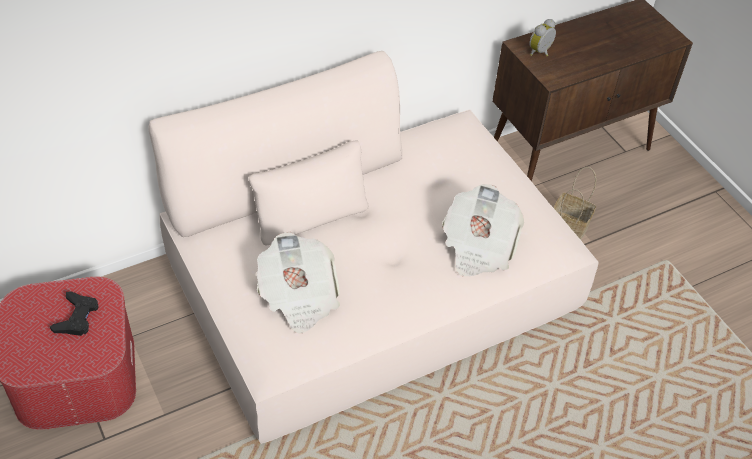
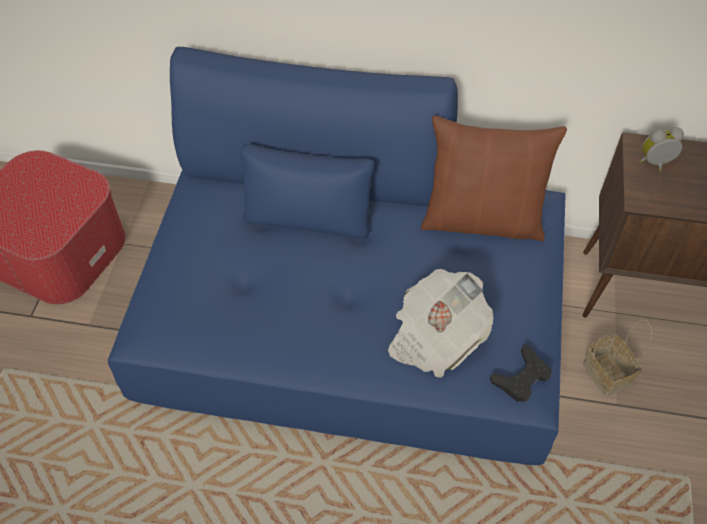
camera: 40 degrees right, 5 degrees up
(77, 317) = (55, 199): black game controller -> black game controller (521, 378)
(299, 297) = (224, 285): newspaper -> none
(373, 286) = (353, 318): beige sofa -> blue sofa
(436, 153) = (482, 219): none -> brown pillow

